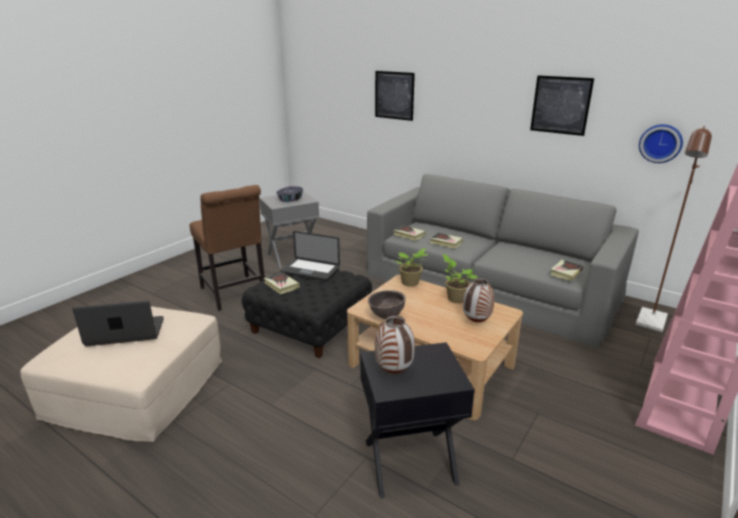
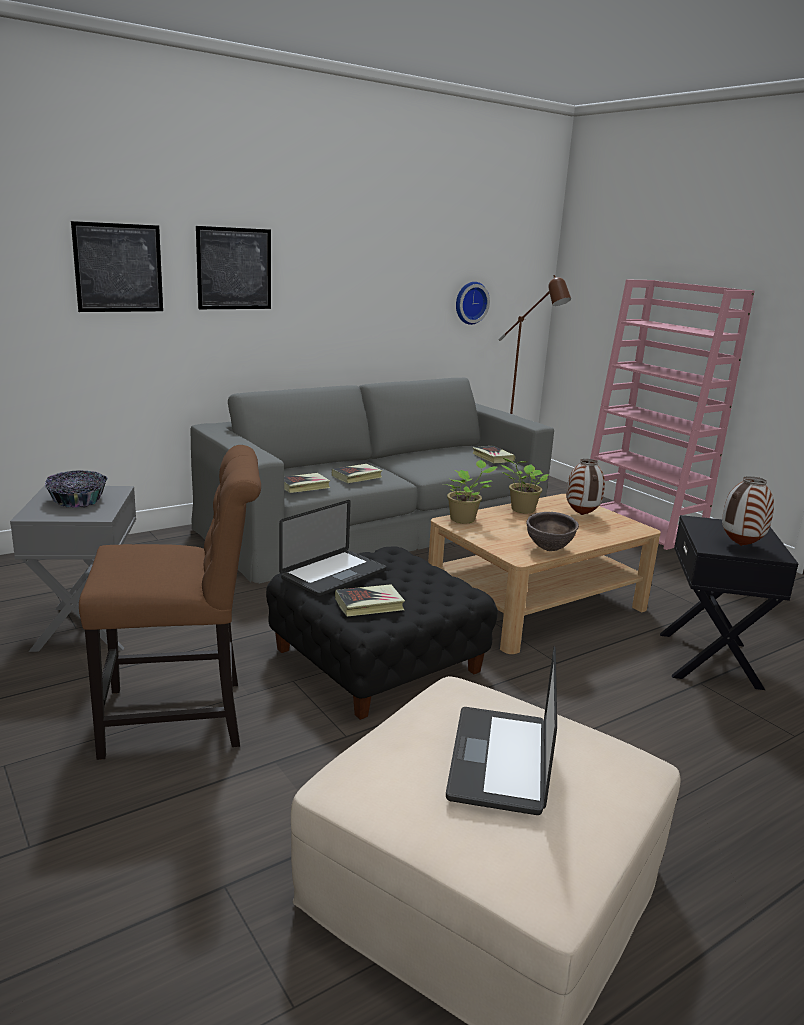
camera: 70 degrees left, 5 degrees down
(560, 105) = (377, 268): picture -> picture (234, 268)

